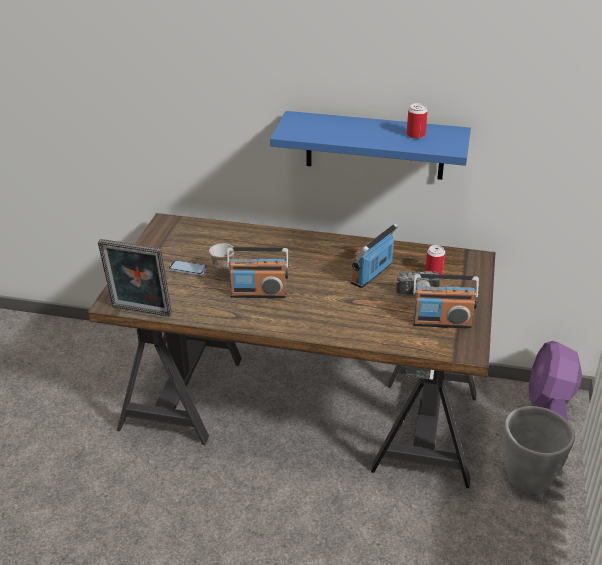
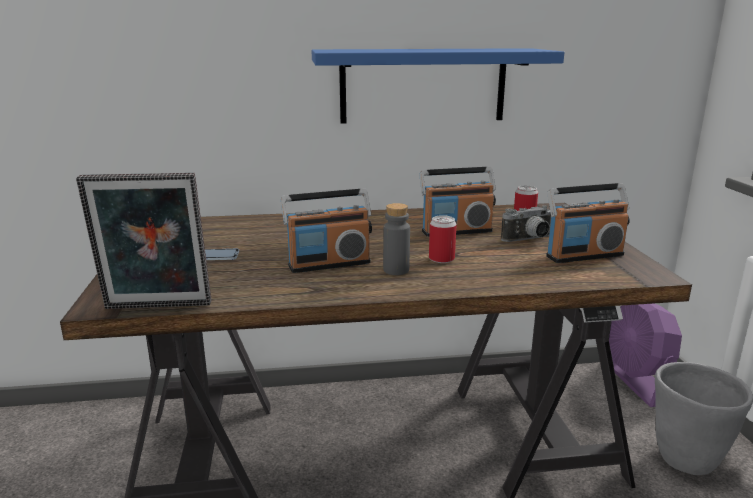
camera: 20 degrees left, 15 degrees down
(223, 274) = (266, 255): cup -> none
(298, 309) = (396, 270): none -> grey bottle
(372, 274) = (456, 231): radio -> radio turned 120 degrees counterclockwise
(415, 135) = (484, 49): can -> can (441, 259)

